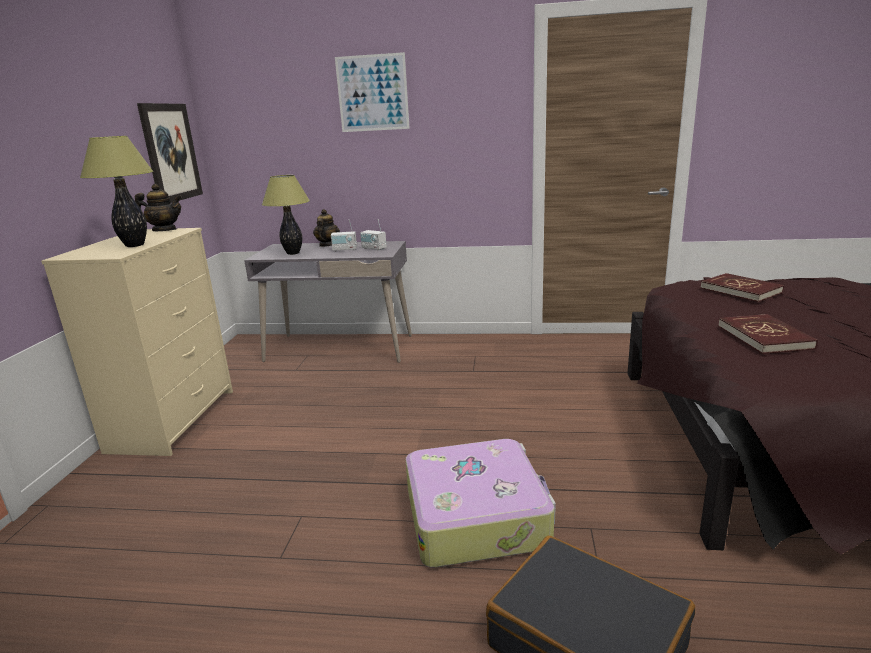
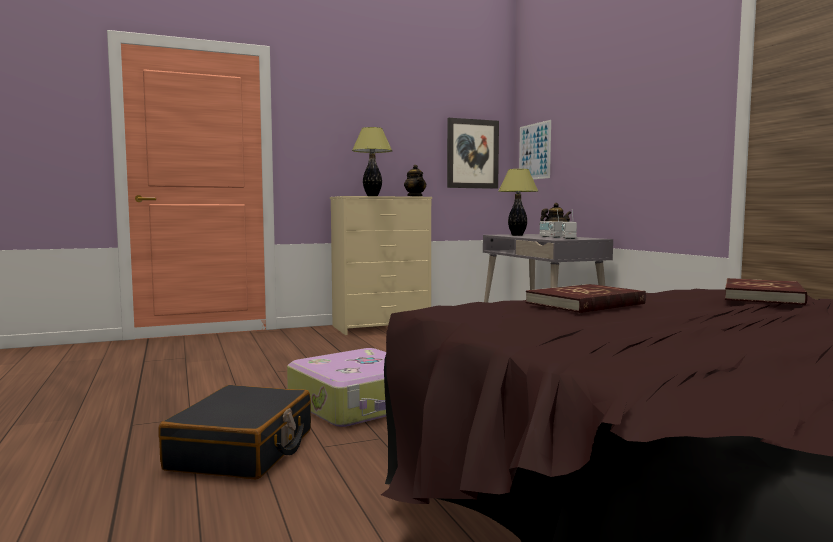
camera: 60 degrees right, 15 degrees down
(372, 93) = (608, 97): picture -> picture (534, 151)

